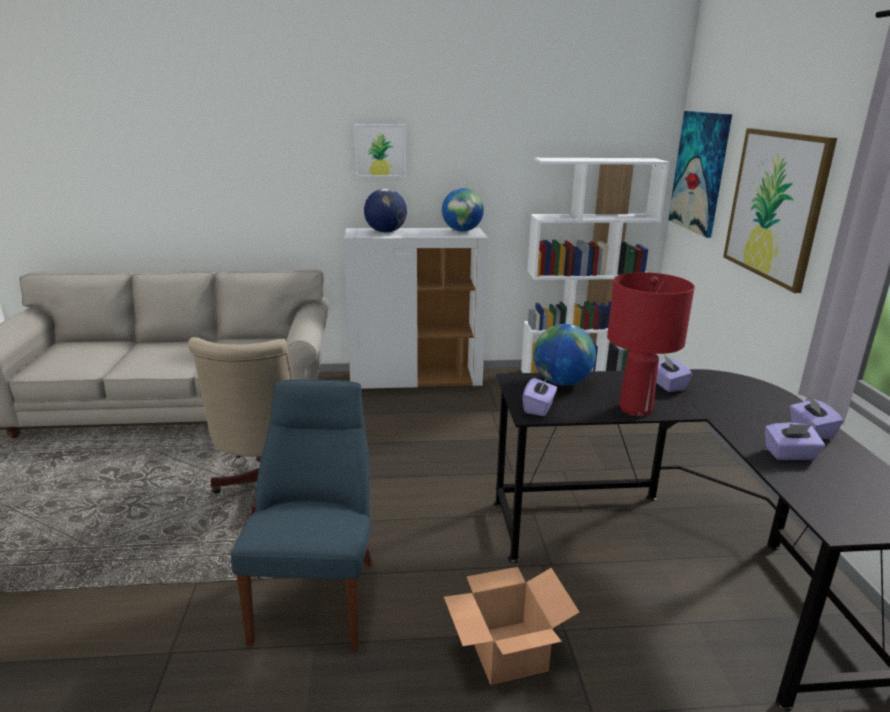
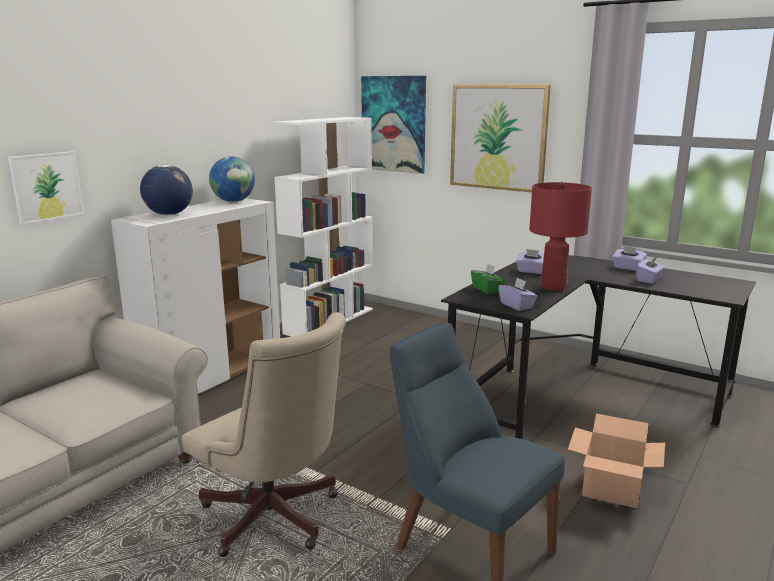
camera: 50 degrees left, 5 degrees down
(380, 150) = (135, 123): picture -> picture (47, 186)
(561, 382) = (487, 289): globe -> green tissue box

